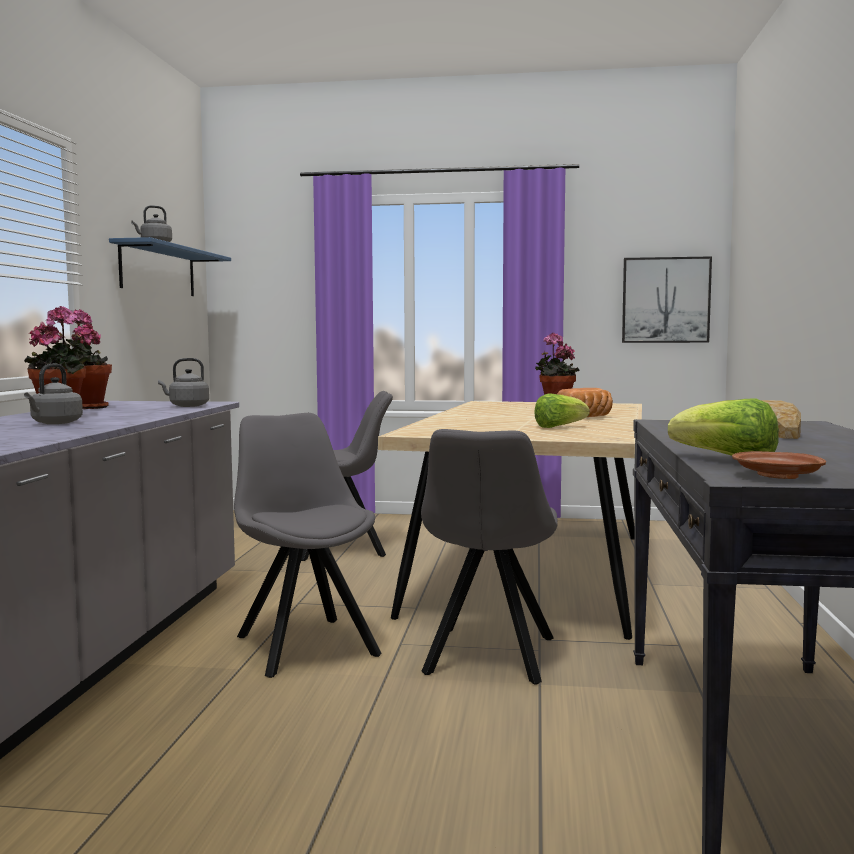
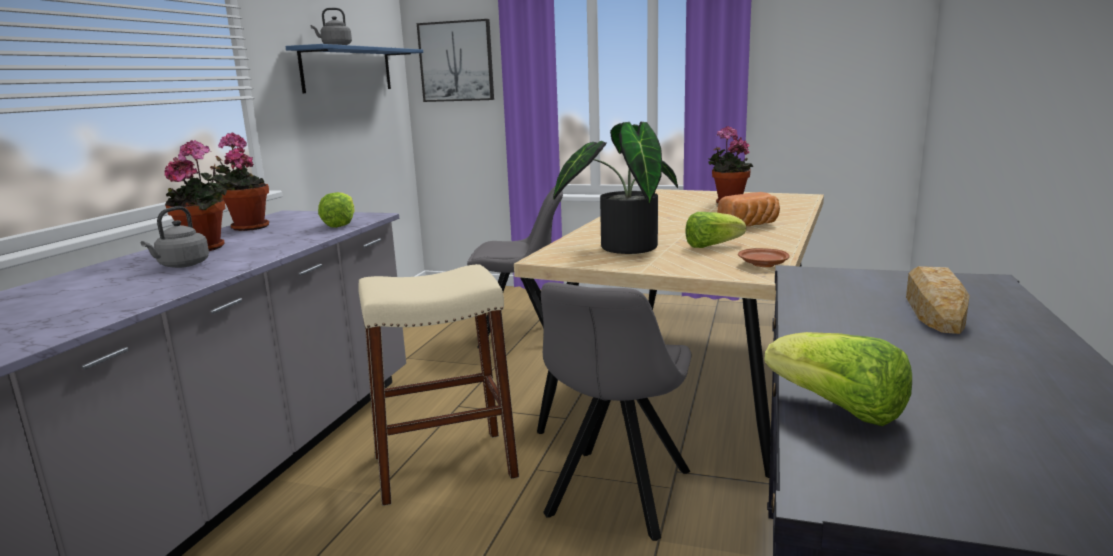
camera: 10 degrees right, 10 degrees up
(186, 406) = (340, 224): grey kettle -> lettuce
(305, 645) = (445, 466): grey chair -> beige stool
(475, 428) = (622, 247): none -> potted plant
(665, 300) = (859, 79): picture -> picture (456, 61)
(777, 476) = (889, 482): brown plate -> brown plate (762, 264)

